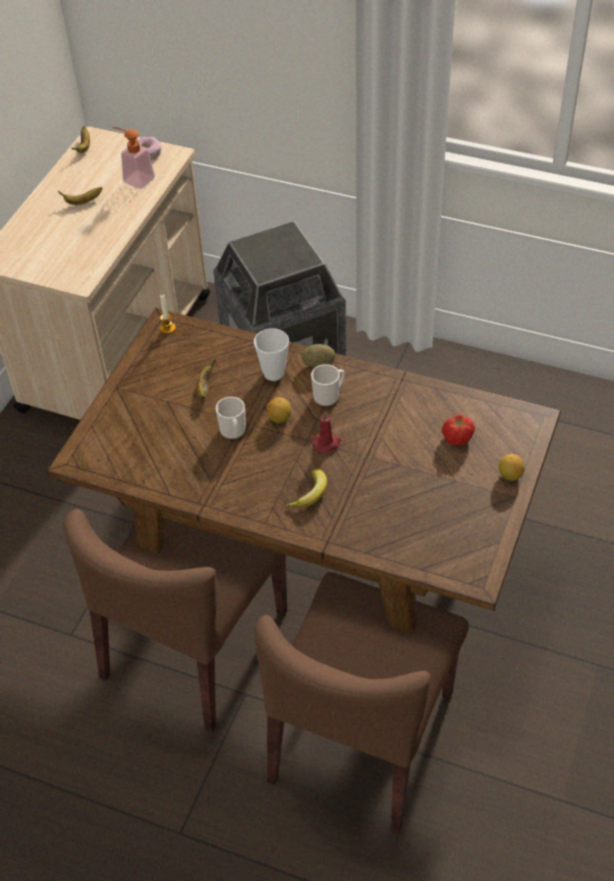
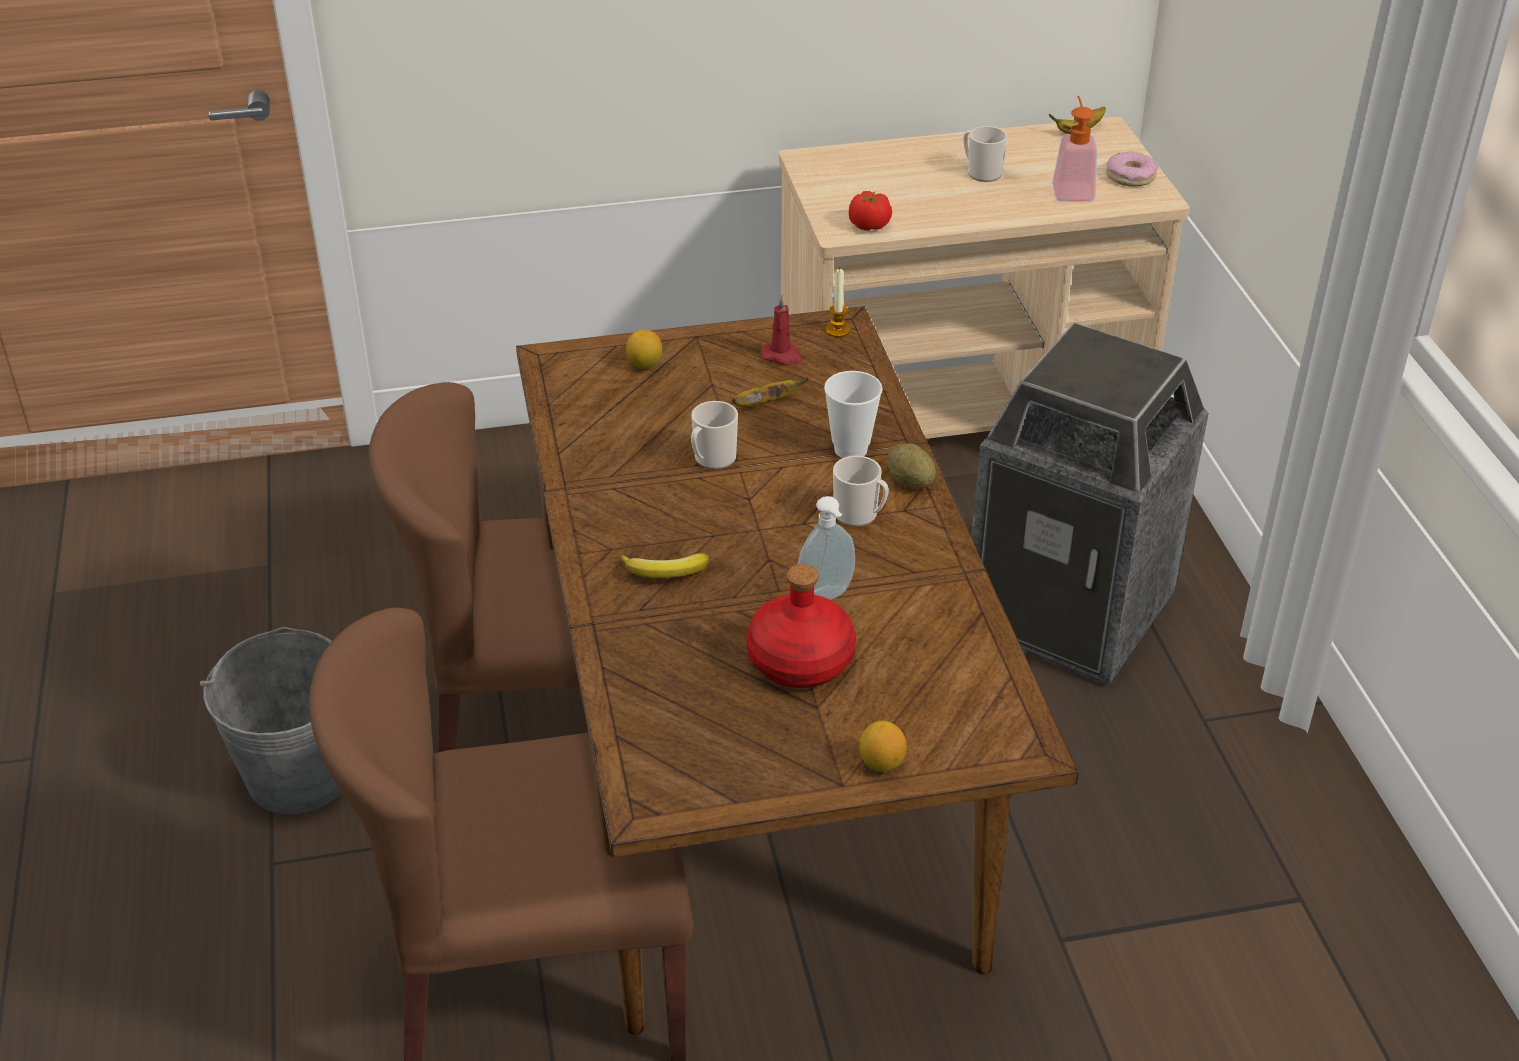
camera: 55 degrees right, 10 degrees down
(83, 201) = (981, 172): banana -> mug
(119, 790) = (299, 775): none -> grey bucket
(279, 418) = (774, 488): lemon -> lemon (644, 364)
(327, 443) = (770, 550): red candle -> red candle (782, 356)
(380, 439) = (826, 597): none -> soap dispenser
(419, 470) = (801, 660): none -> red bottle
(457, 438) = (902, 675): tomato -> tomato (869, 226)

